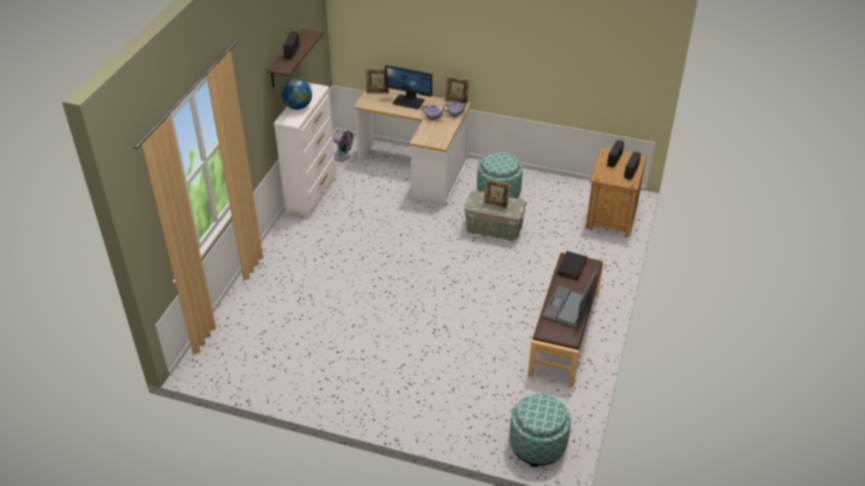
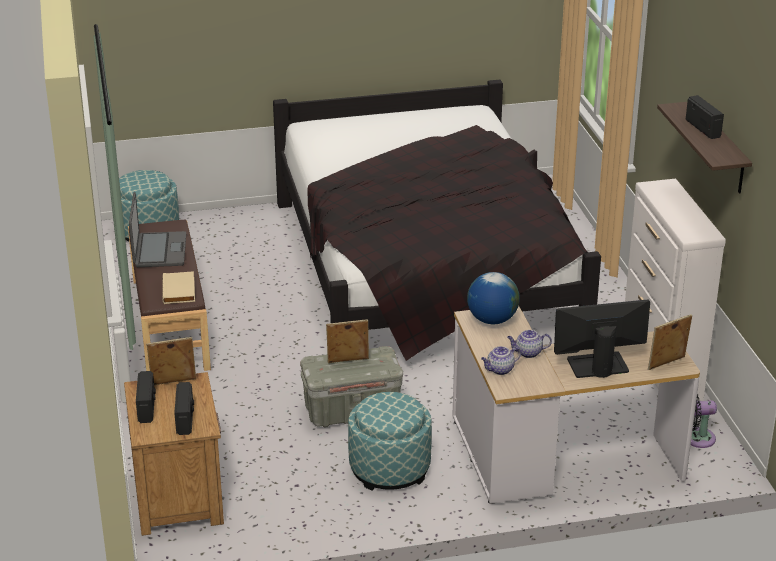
camera: 150 degrees right, 10 degrees down
(298, 107) = (677, 204): globe -> globe (492, 320)
(365, 313) = (425, 270): none -> black bed
(456, 102) = (520, 393): picture frame -> picture frame (173, 383)
(571, 267) = (180, 290): black book -> beige book

